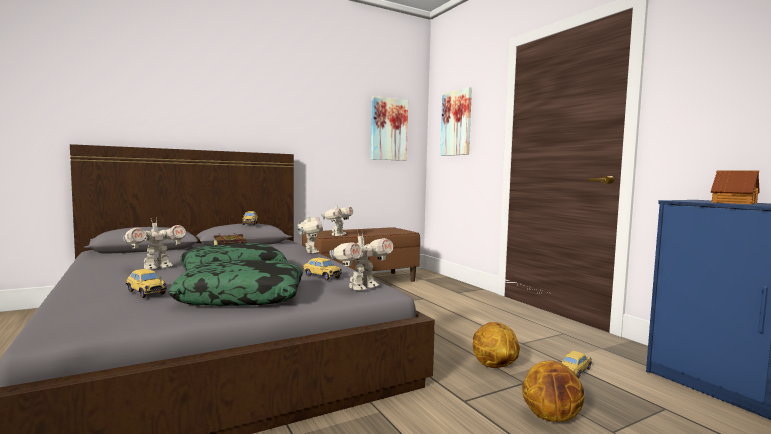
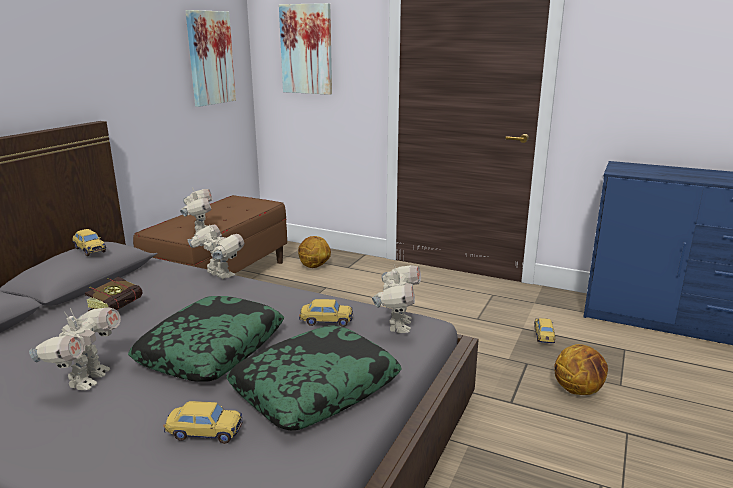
camera: 35 degrees left, 15 degrees up
(493, 366) = (488, 354): basketball -> basketball (314, 266)
(733, 202) = (656, 173): toy house -> none

